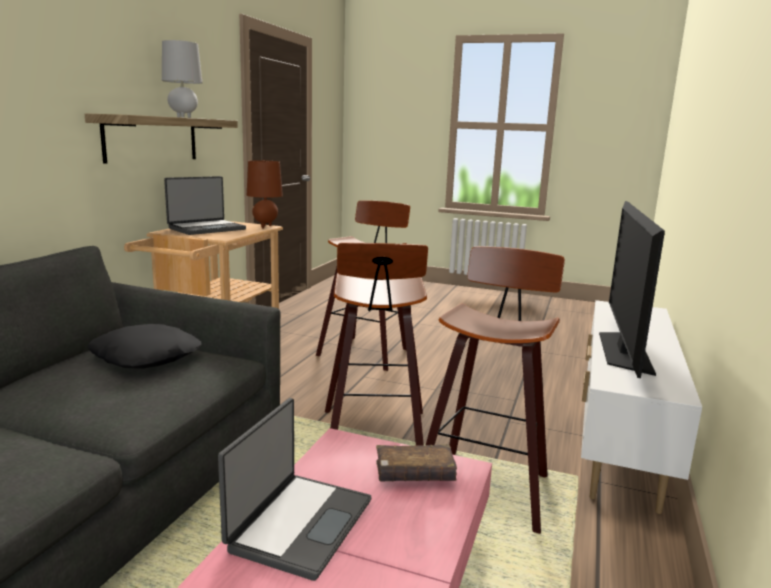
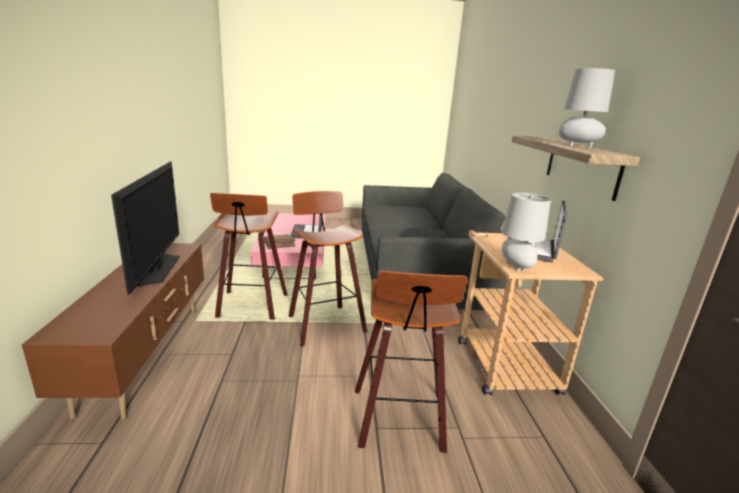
camera: 155 degrees right, 5 degrees up
(265, 226) = (516, 268): brown table lamp -> grey table lamp
(619, 441) = (146, 354): white tv stand -> brown tv stand

